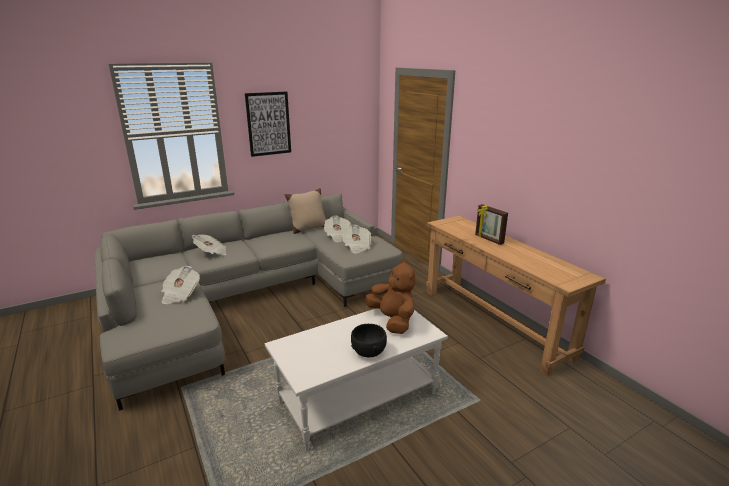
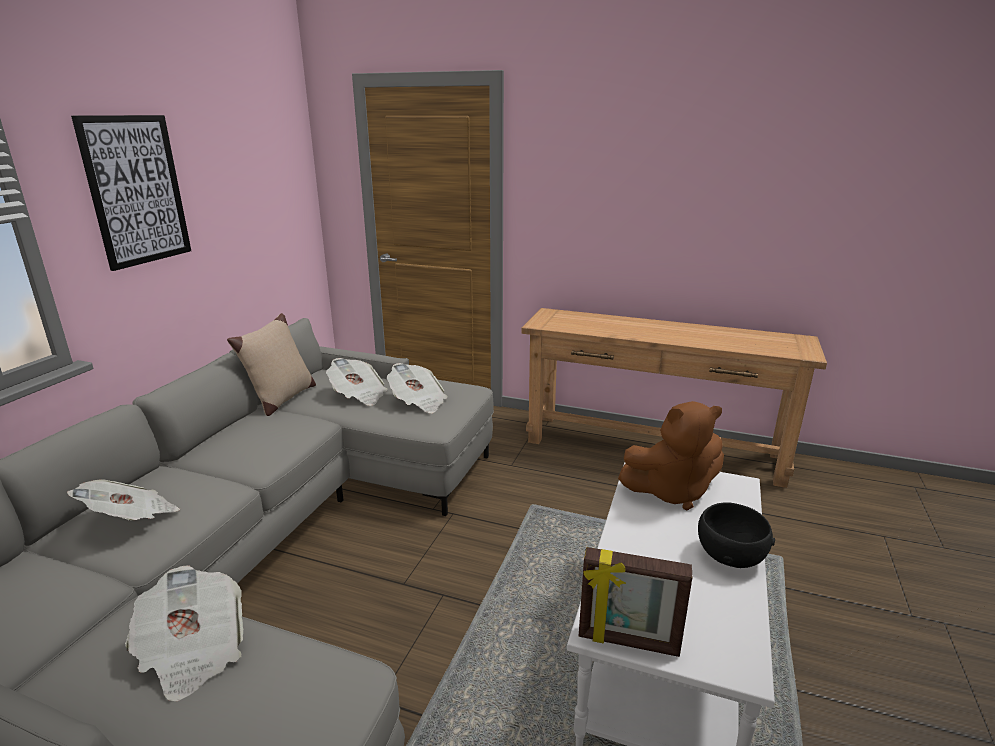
camera: 40 degrees left, 0 degrees up
(392, 321) = (671, 491): brown plush toy -> brown plush toy turned 150 degrees clockwise
(488, 239) = (636, 328): picture frame -> picture frame (628, 642)

